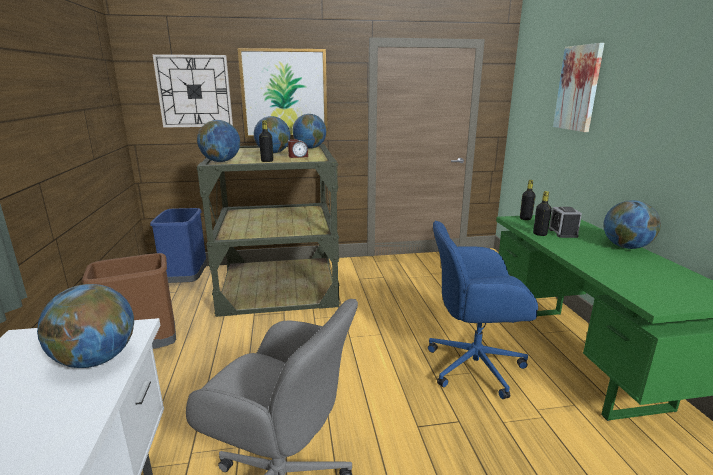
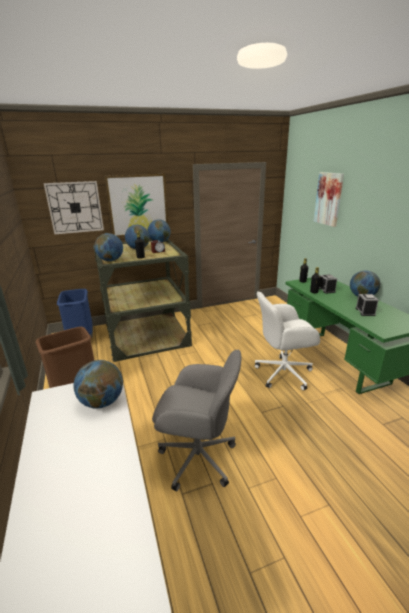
camera: 10 degrees left, 5 degrees up
(473, 366) = (282, 373): blue office chair -> white office chair
(626, 269) = (365, 311): none -> alarm clock

